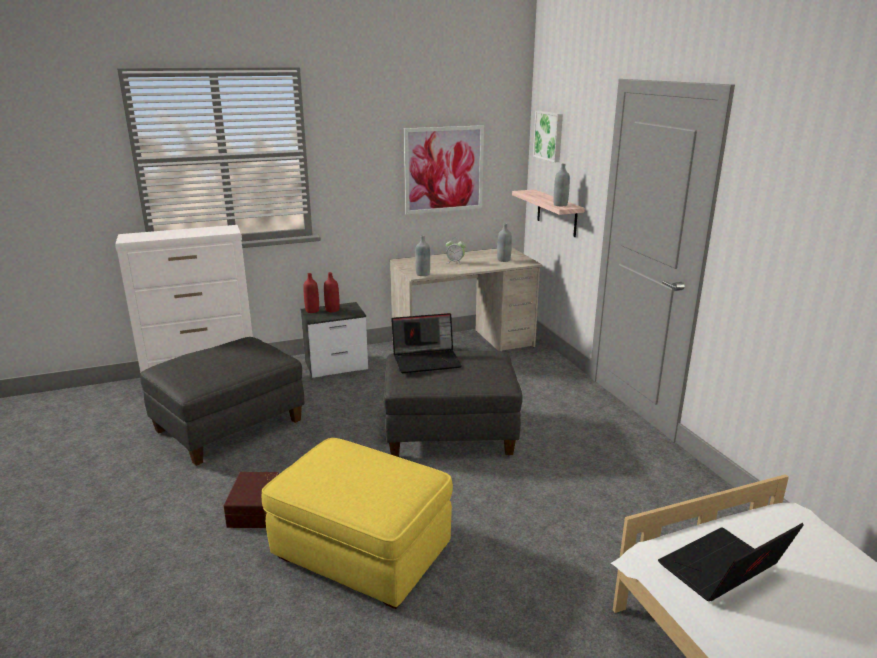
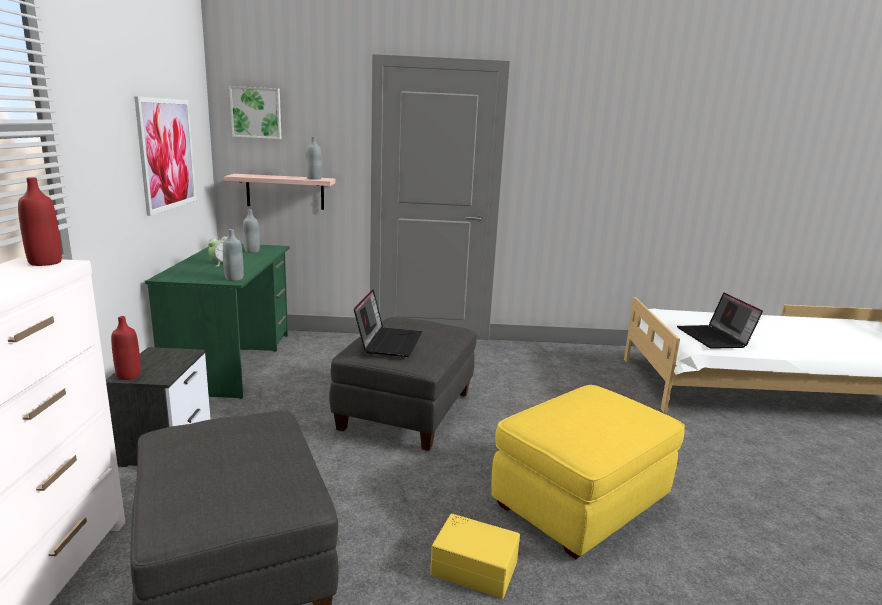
camera: 70 degrees left, 5 degrees down
(256, 509) = (474, 566): brown storage box -> yellow storage box
(332, 310) = (151, 363): red bottle -> red bottle (45, 262)
(463, 345) = (232, 361): beige desk -> green desk

